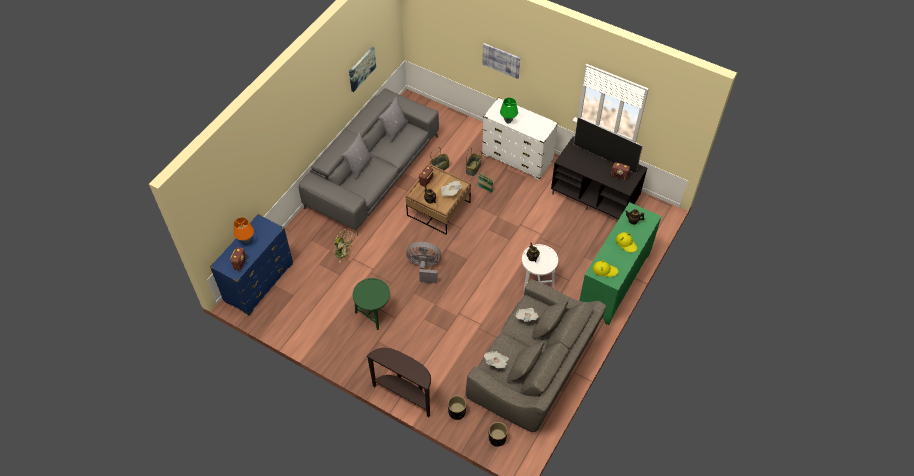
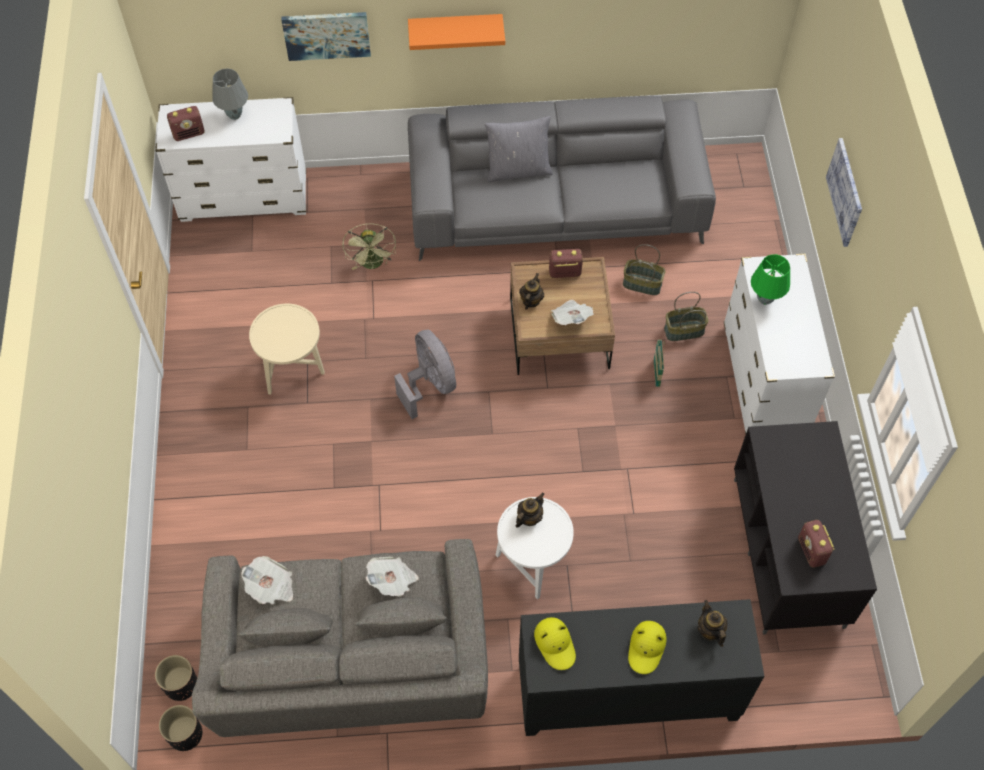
camera: 55 degrees right, 5 degrees up
(246, 240) = (234, 115): orange table lamp -> grey table lamp
(259, 282) = (244, 197): blue dresser -> white dresser
(304, 125) = (455, 28): none -> orange shelf
(361, 68) = (645, 27): picture -> picture (326, 35)
(374, 314) = (293, 370): green side table -> beige side table
(394, 130) = (630, 169): grey pillow -> none
(405, 394) = (178, 502): brown console table -> none
(457, 412) = (192, 595): black planter -> black planter (185, 734)
(604, 158) = (832, 502): television -> none
(615, 282) = (627, 694): green cabinet -> black cabinet

